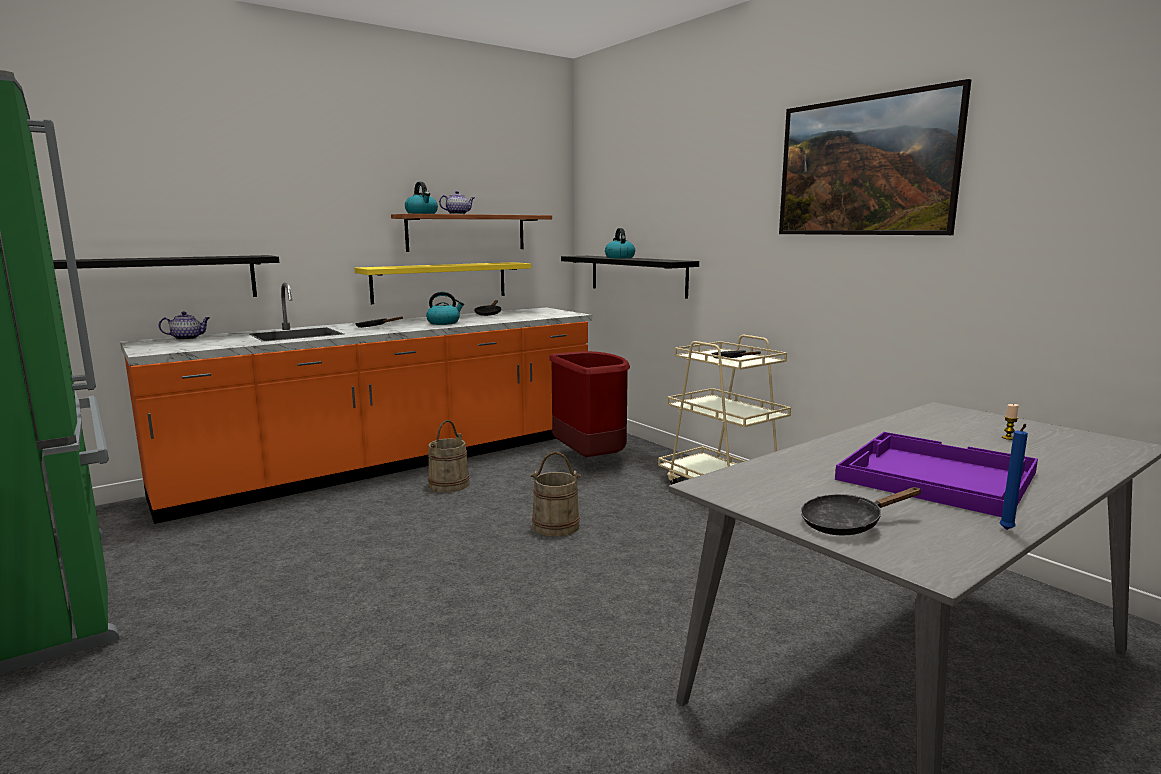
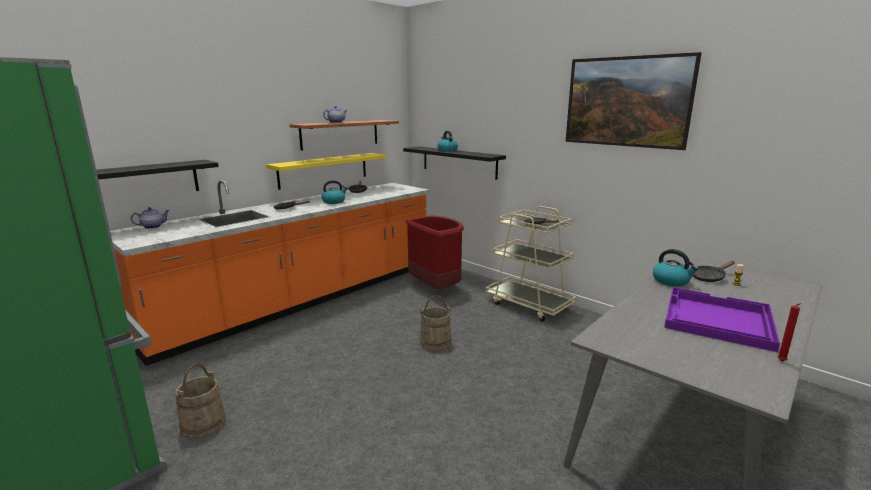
camera: 10 degrees left, 5 degrees up
(422, 213) = (312, 123): kettle -> kettle (671, 281)
(448, 484) = (349, 315): beige bucket -> beige bucket (203, 424)
(847, 524) = (695, 365): black frying pan -> black frying pan (709, 277)
(1006, 530) = (782, 362): blue candle -> red candle

